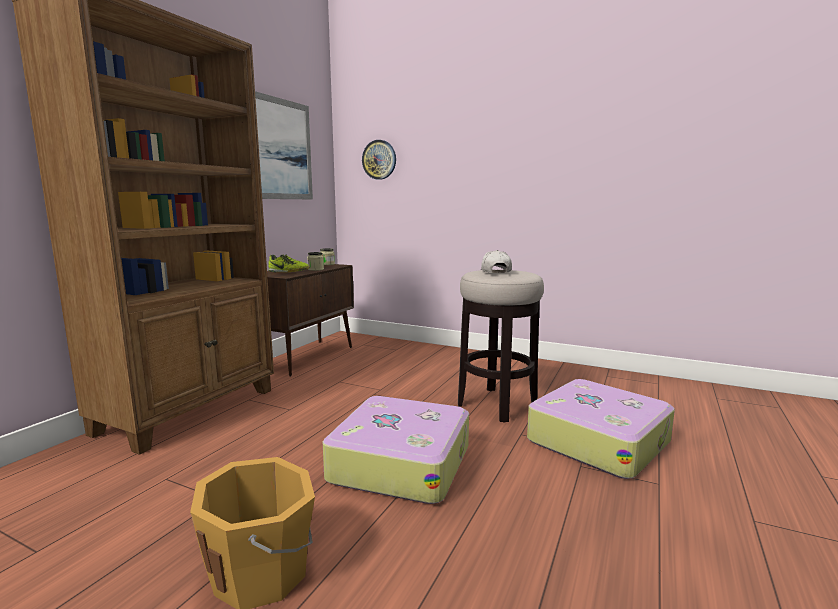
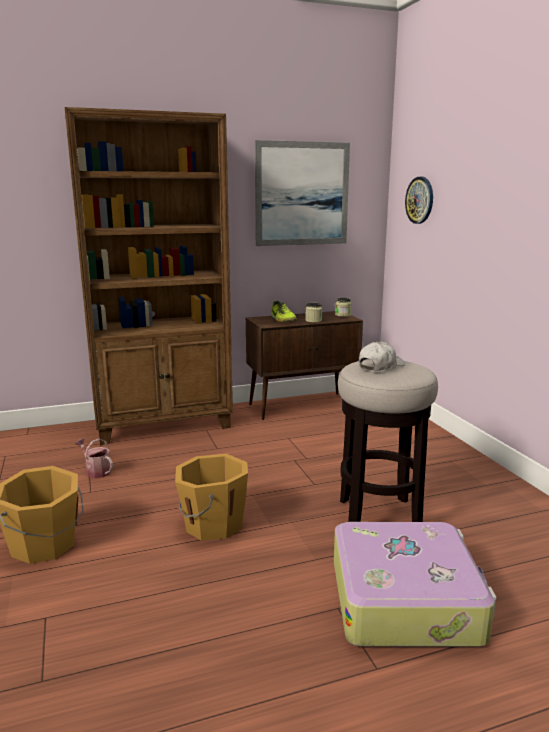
camera: 45 degrees right, 5 degrees up
(186, 478) = (96, 471): none -> watering can
(400, 462) = (212, 524): suitcase -> orange bucket

